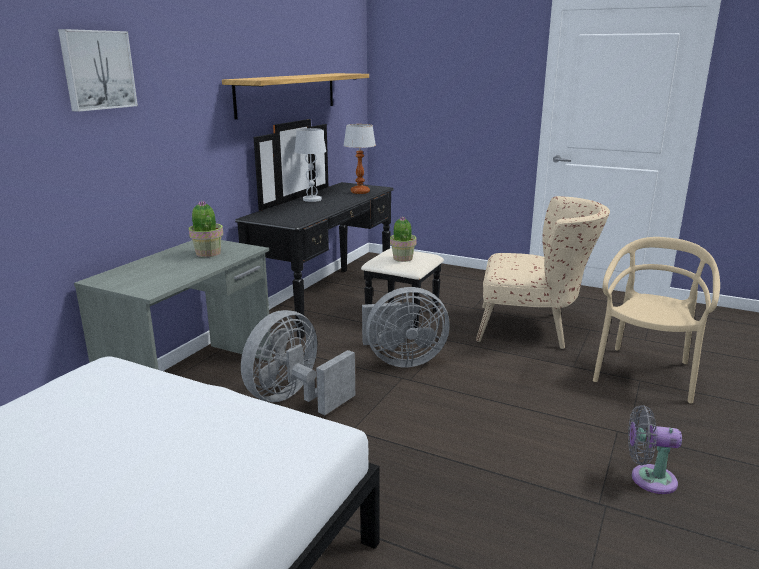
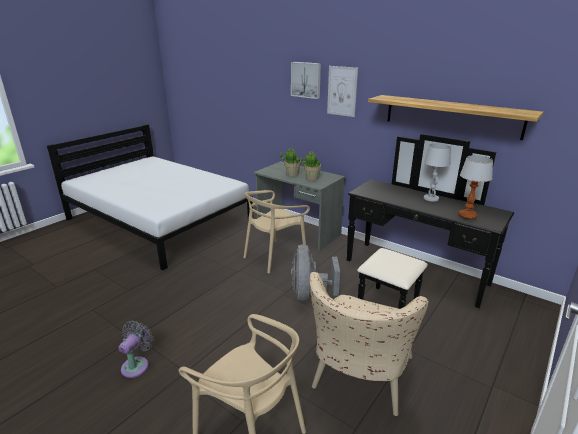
camera: 100 degrees right, 5 degrees up
(168, 83) = (342, 91): none -> picture
(294, 399) = (274, 256): grey fan -> beige chair
(402, 258) = (385, 260): potted plant -> potted plant (292, 174)

